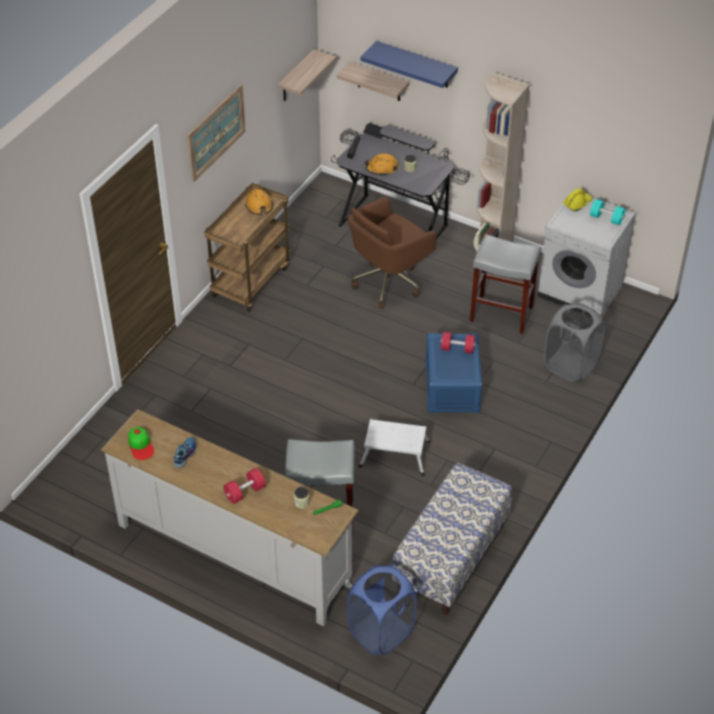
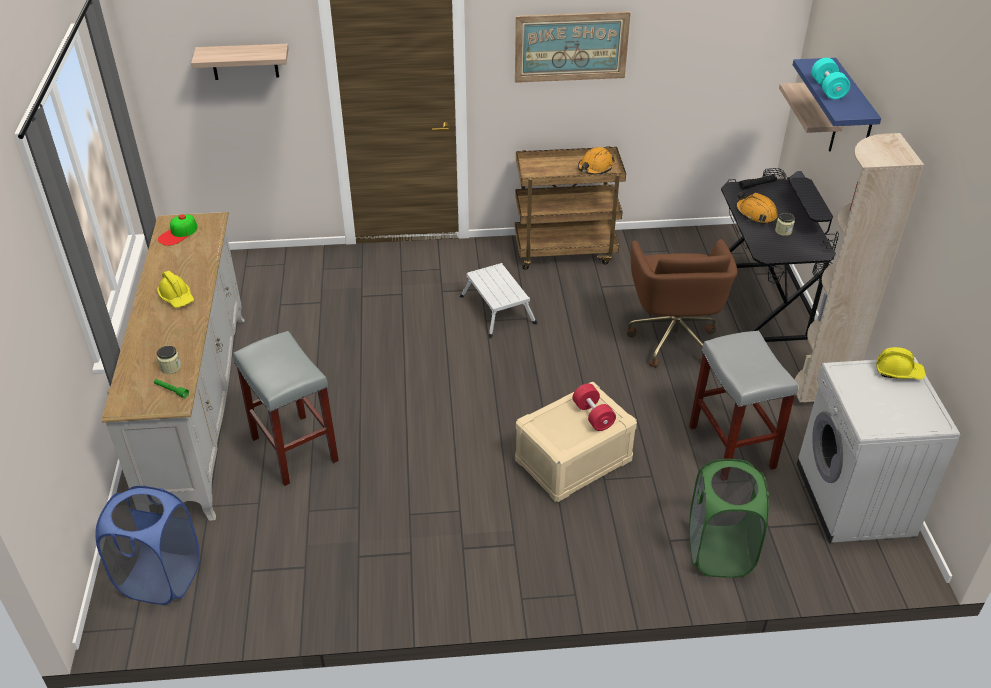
camera: 55 degrees right, 5 degrees down
(184, 454) = (185, 263): shoe -> none
(224, 473) = (177, 297): none -> yellow hard hat
(245, 492) = (159, 322): red dumbbell -> none
(296, 77) = (743, 69): shelf -> shelf (244, 61)
(389, 283) = (671, 339): brown office chair -> brown office chair turned 105 degrees counterclockwise
(395, 454) = (431, 463): white step ladder -> white step ladder (497, 310)
(451, 558) = (312, 588): bench -> none
(452, 387) = (573, 461): blue storage box -> beige storage box
(570, 366) = (719, 551): grey laundry basket -> green laundry basket
(606, 218) = (909, 410): turquoise dumbbell -> turquoise dumbbell (828, 89)

